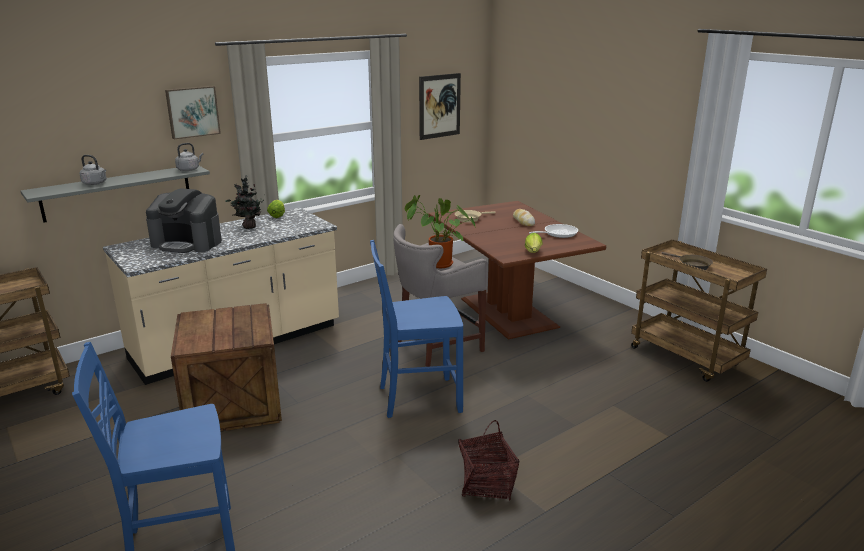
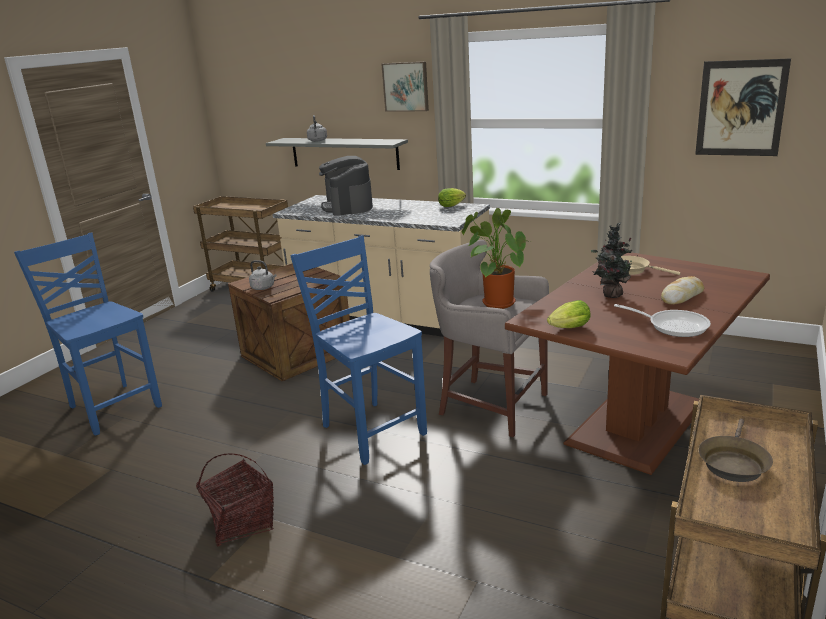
camera: 65 degrees right, 0 degrees up
(189, 169) = (387, 141): grey kettle -> grey kettle (264, 288)
(248, 227) = (408, 208): potted plant -> potted plant (610, 295)

